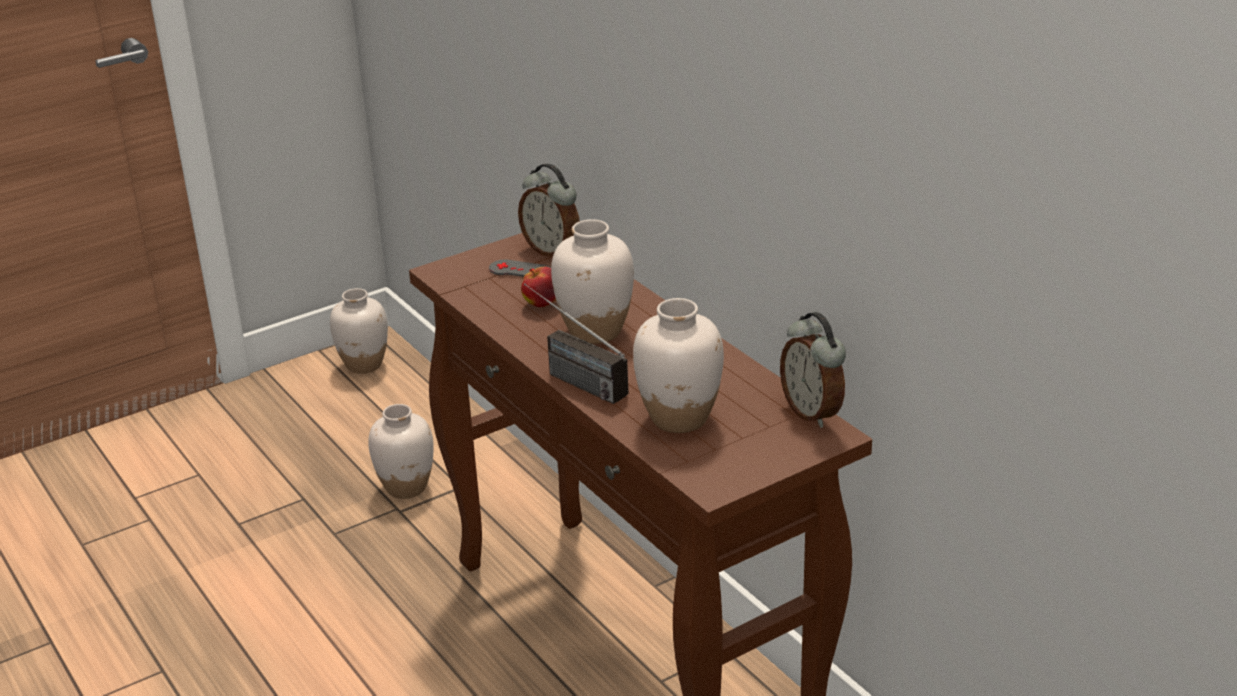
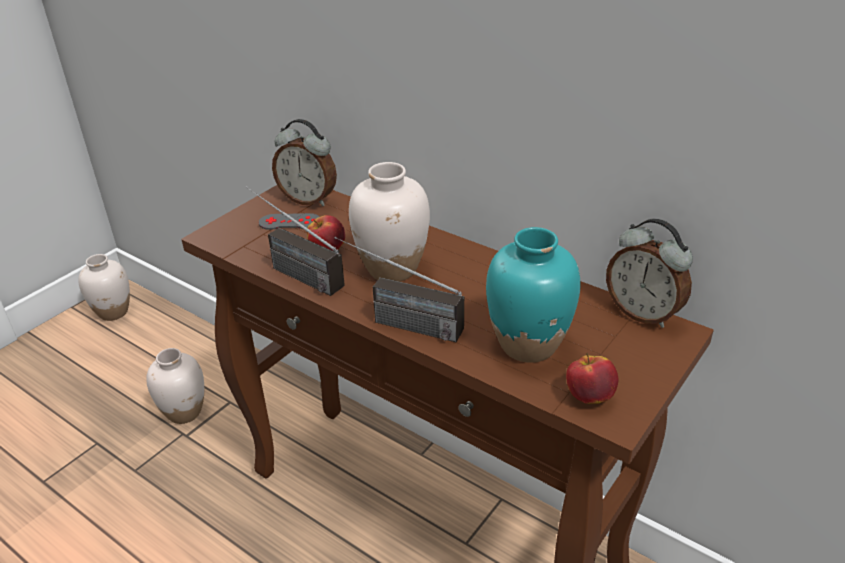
camera: 20 degrees left, 5 degrees up
(497, 316) = (291, 271): none -> radio
(679, 418) = (528, 344): white vase -> turquoise vase
(702, 467) = (589, 397): none -> apple

